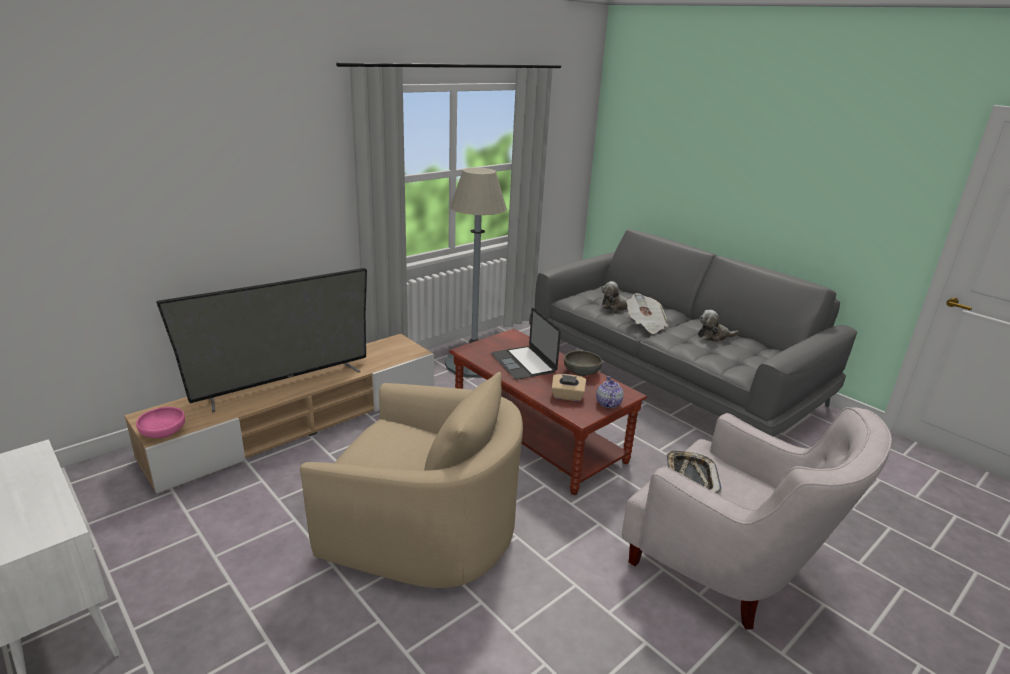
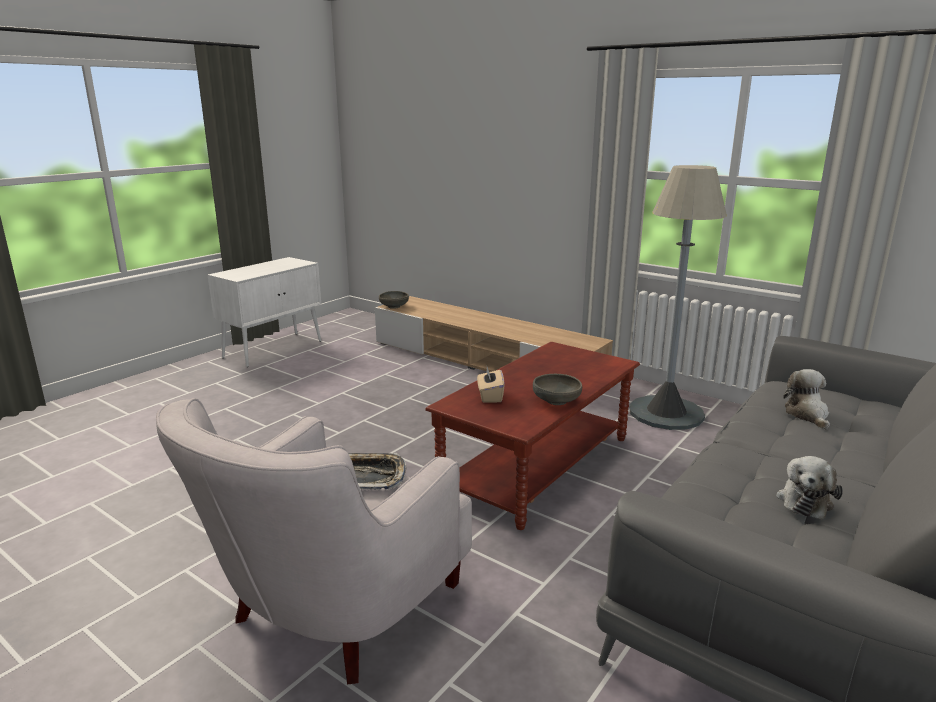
camera: 80 degrees right, 5 degrees down
(163, 433) = (394, 306): pink bowl -> grey bowl
(283, 383) = (478, 320): television -> none
(424, 528) = (366, 427): beige armchair -> none
(523, 363) = (552, 372): laptop -> none
(608, 403) = (489, 417): teapot -> none
(645, 324) = (767, 437): newspaper -> none
(714, 336) = (805, 500): plush toy -> plush toy turned 135 degrees counterclockwise

